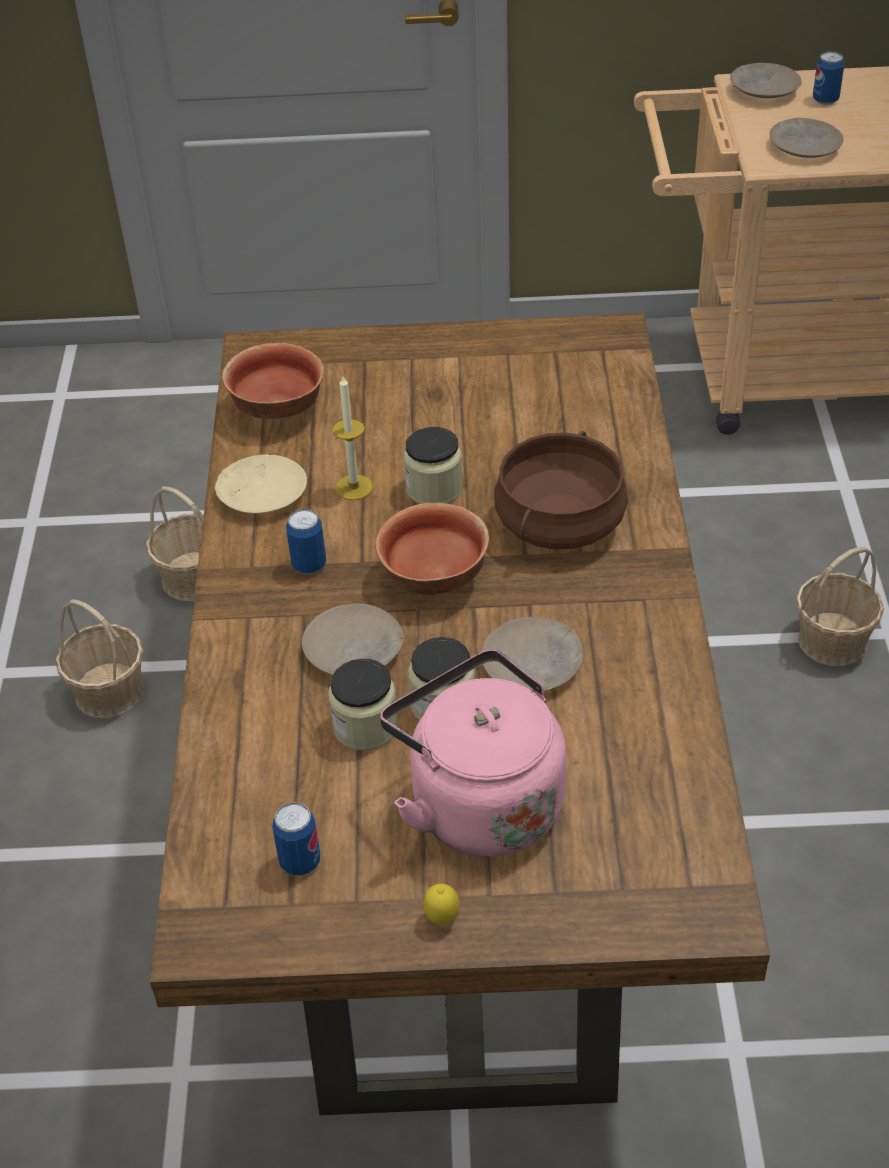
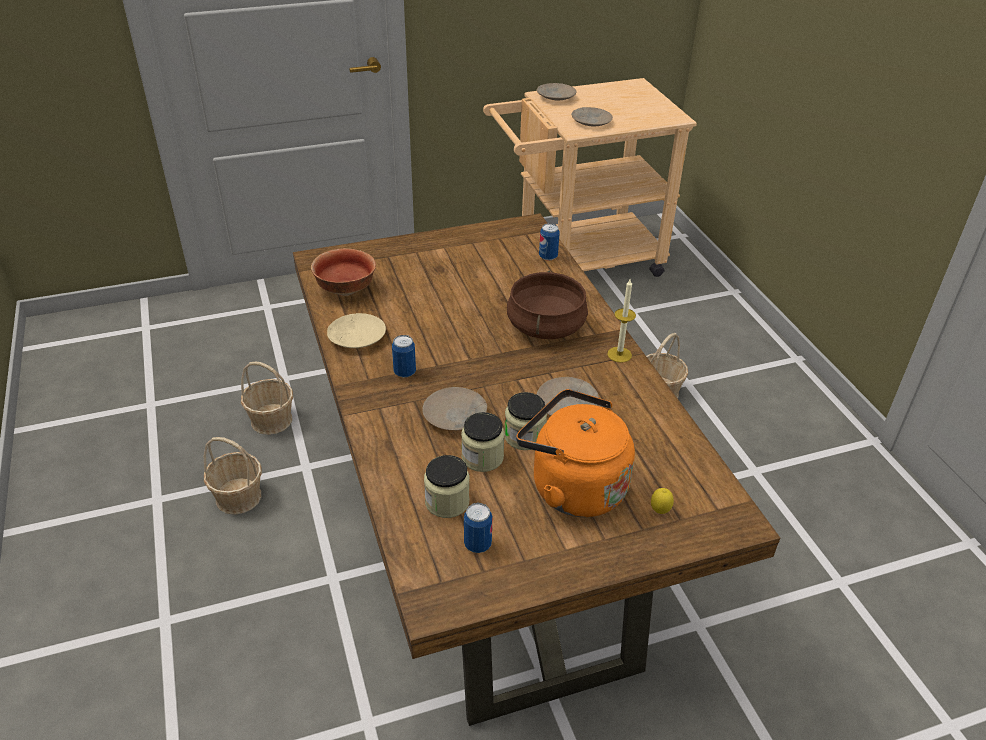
camera: 20 degrees left, 5 degrees down
(354, 487) = (413, 325): candle -> candle (619, 354)
(434, 489) = (462, 319): jar -> jar (447, 502)
(435, 579) = (486, 368): bowl -> none
(442, 919) = (582, 559): lemon -> lemon (660, 511)
(479, 801) = (572, 487): pink kettle -> orange kettle
(825, 100) = (590, 99): can -> can (548, 256)

